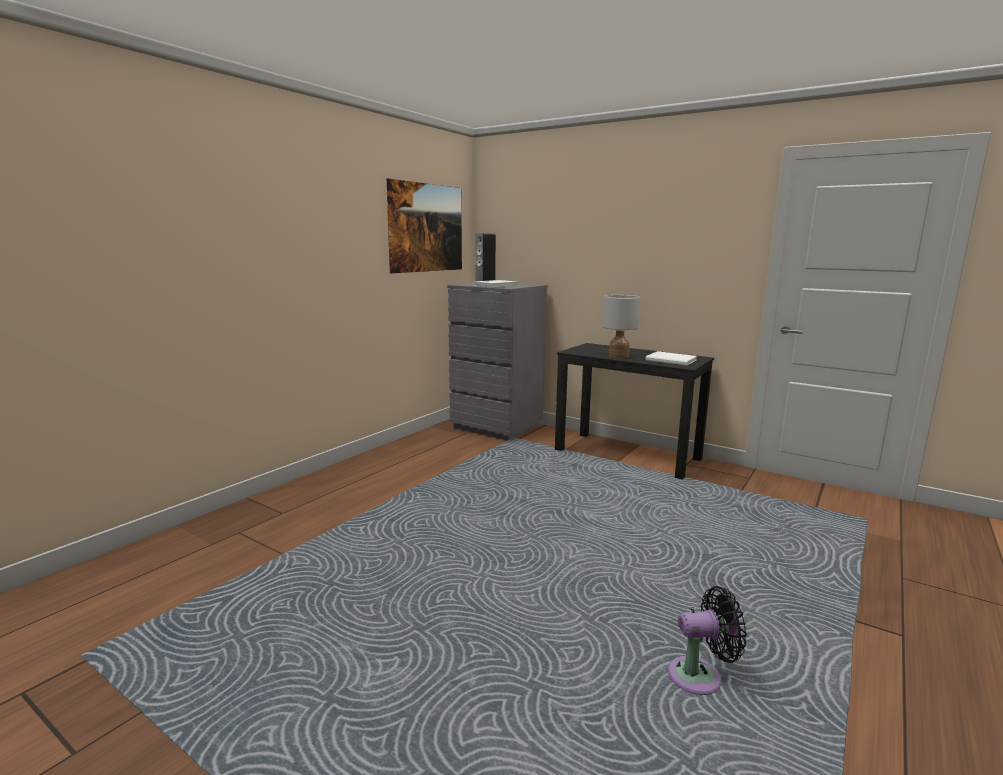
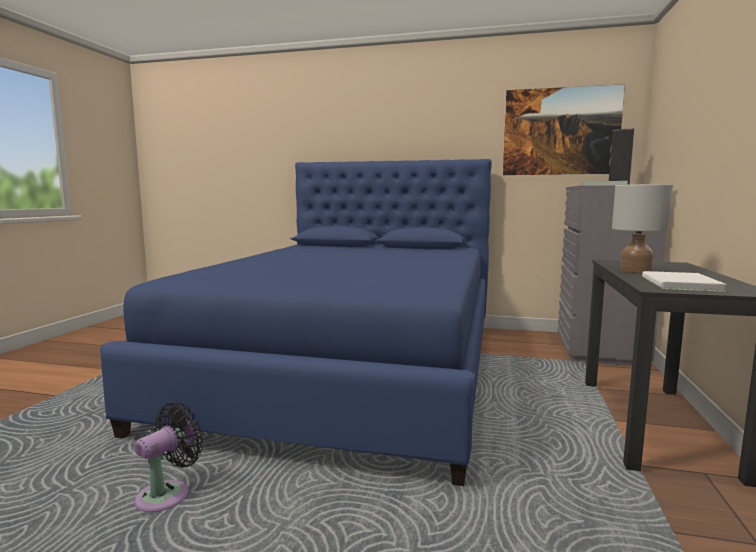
camera: 70 degrees right, 5 degrees down
(439, 530) = (352, 368): none -> blue bed
(700, 676) = (168, 494): black fan -> black fan turned 120 degrees counterclockwise

